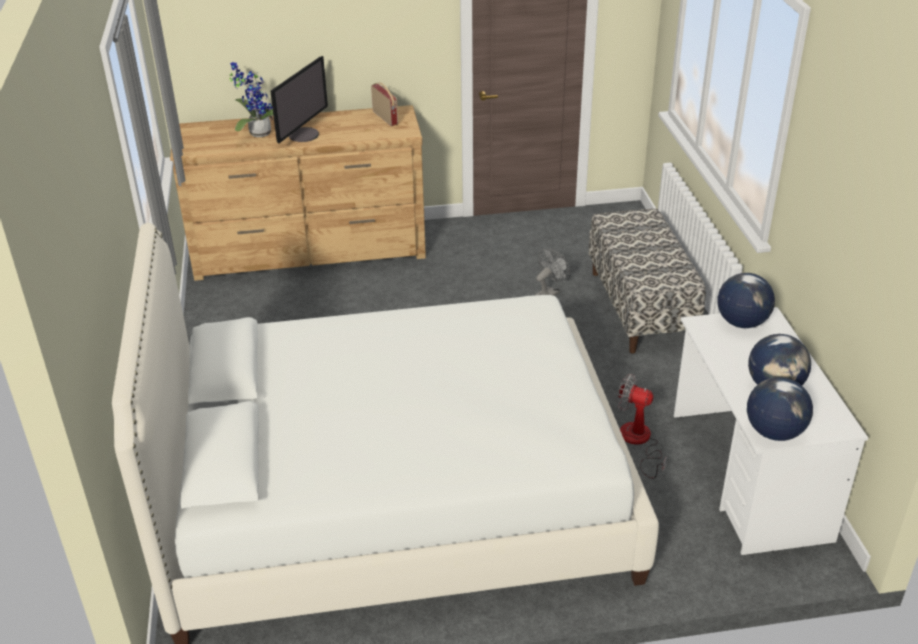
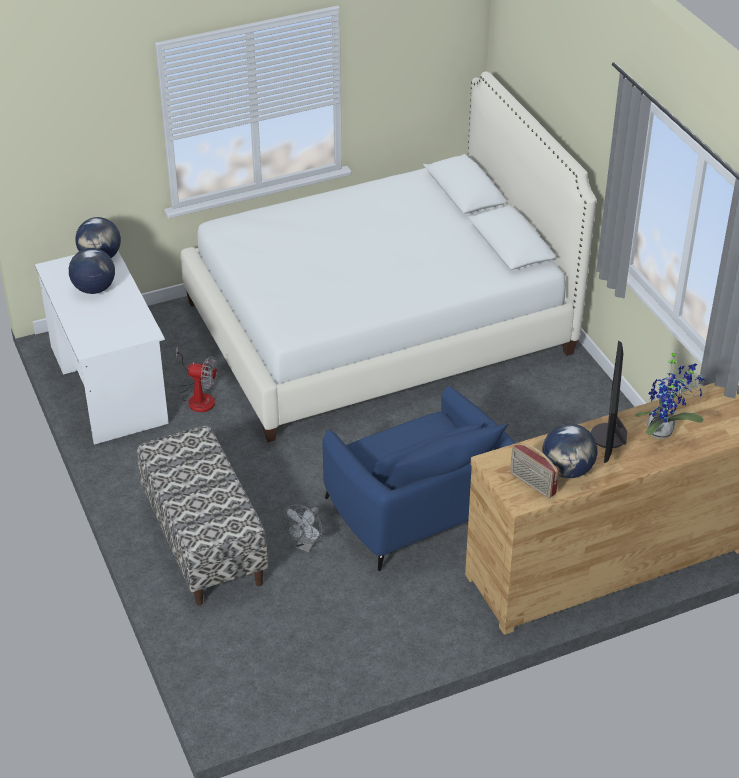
camera: 165 degrees right, 5 degrees up
(442, 304) = (417, 510): none -> blue armchair
(742, 322) = (112, 339): globe -> globe (567, 470)

